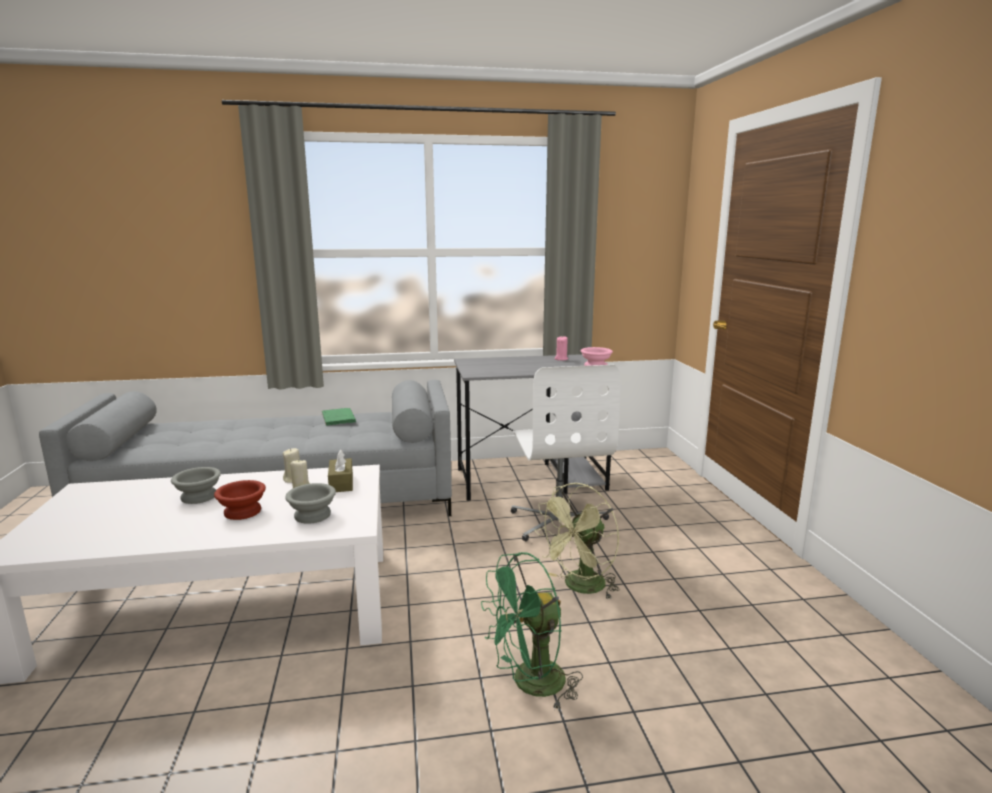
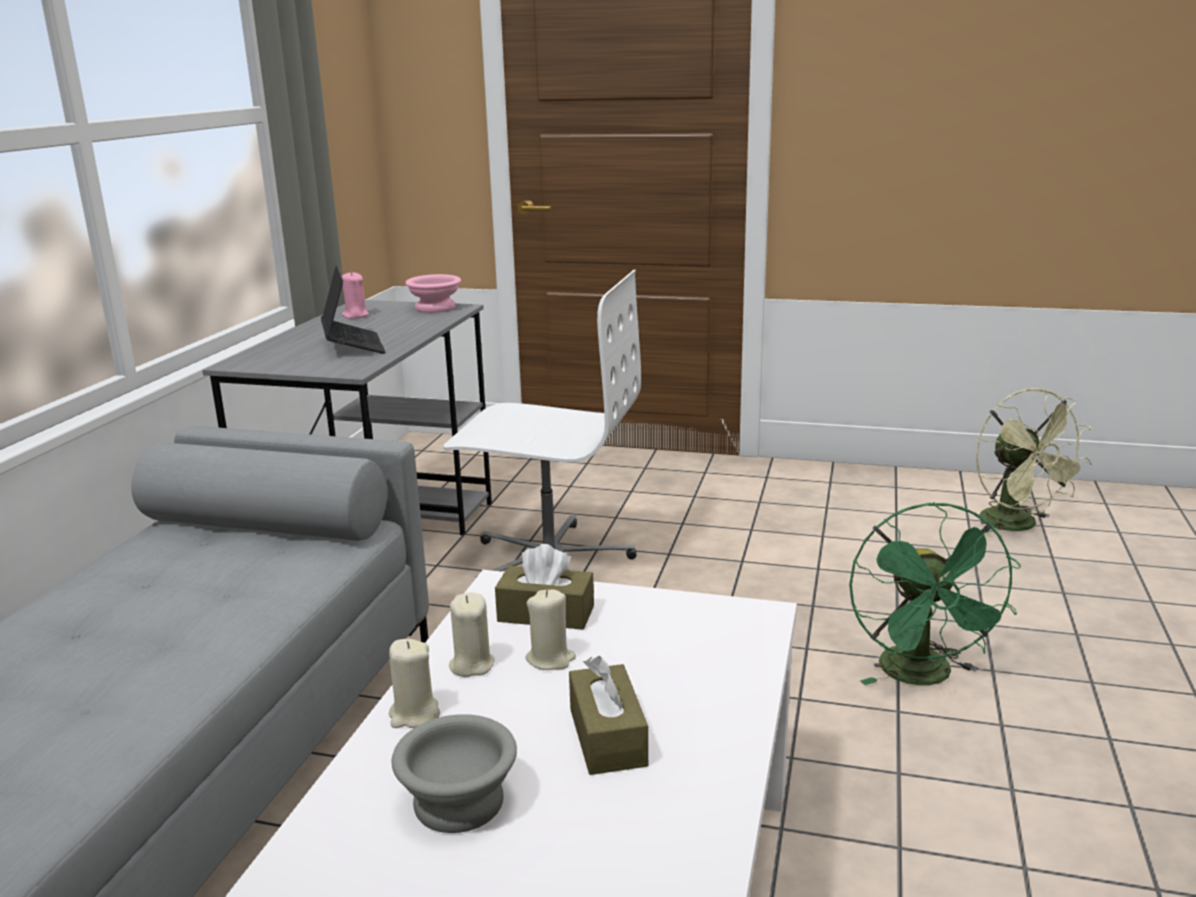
camera: 65 degrees left, 5 degrees up
(242, 512) = (607, 737): brown bowl -> brown tissue box
(255, 478) = (414, 715): none -> beige candle
(313, 516) = (683, 653): grey bowl -> none
(338, 418) = (104, 590): green book -> none
(510, 367) = (353, 345): none -> laptop
(580, 587) = (733, 591): green fan -> green fan (1018, 526)

